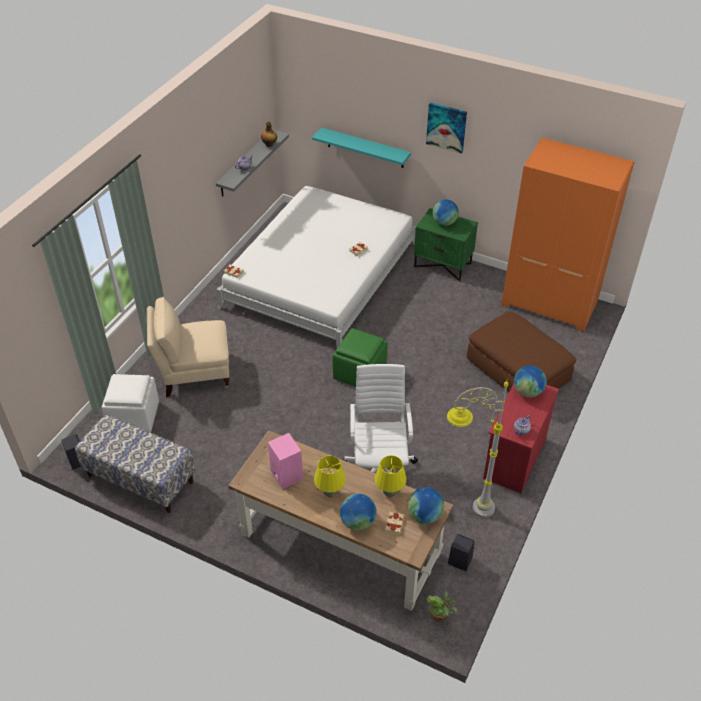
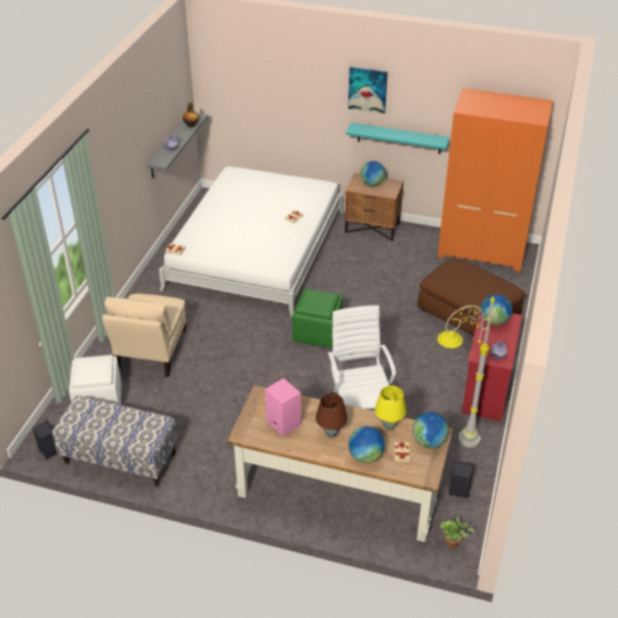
camera: 10 degrees left, 5 degrees down
(194, 373) = (151, 353): beige armchair -> beige armchair turned 60 degrees counterclockwise
(330, 493) = (331, 433): yellow table lamp -> brown table lamp
(365, 148) = (286, 120): turquoise shelf -> turquoise shelf (399, 138)
(443, 265) = (372, 227): green nightstand -> brown nightstand

